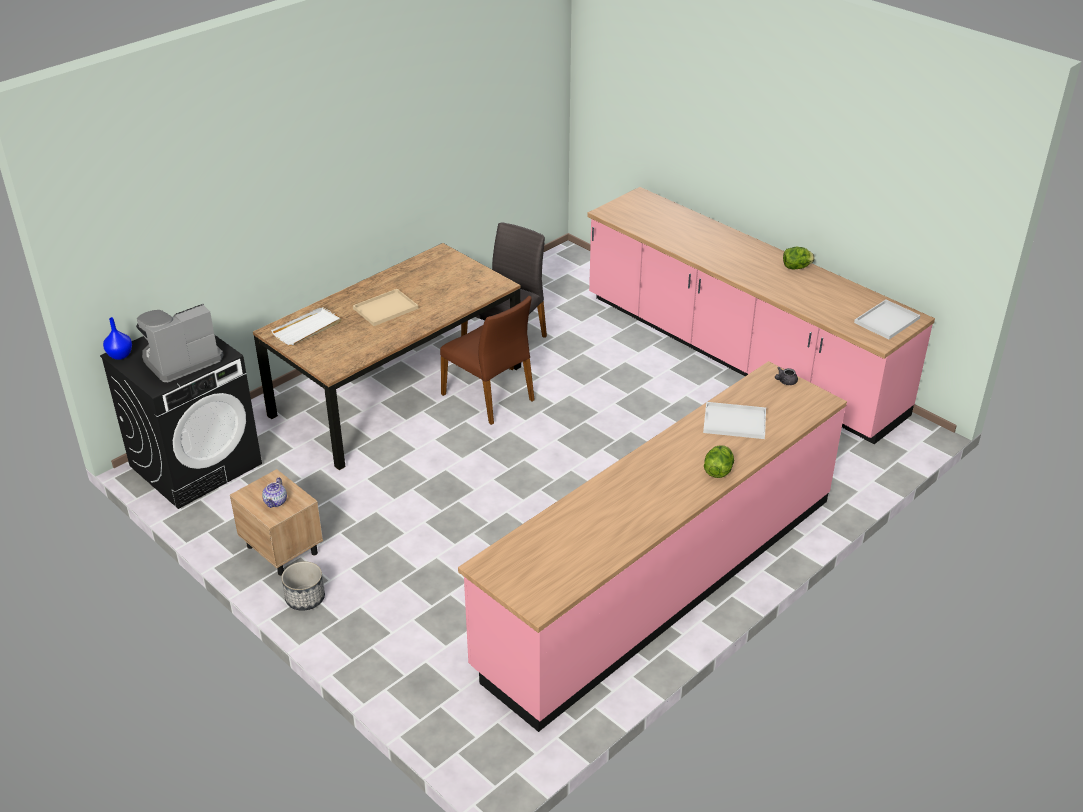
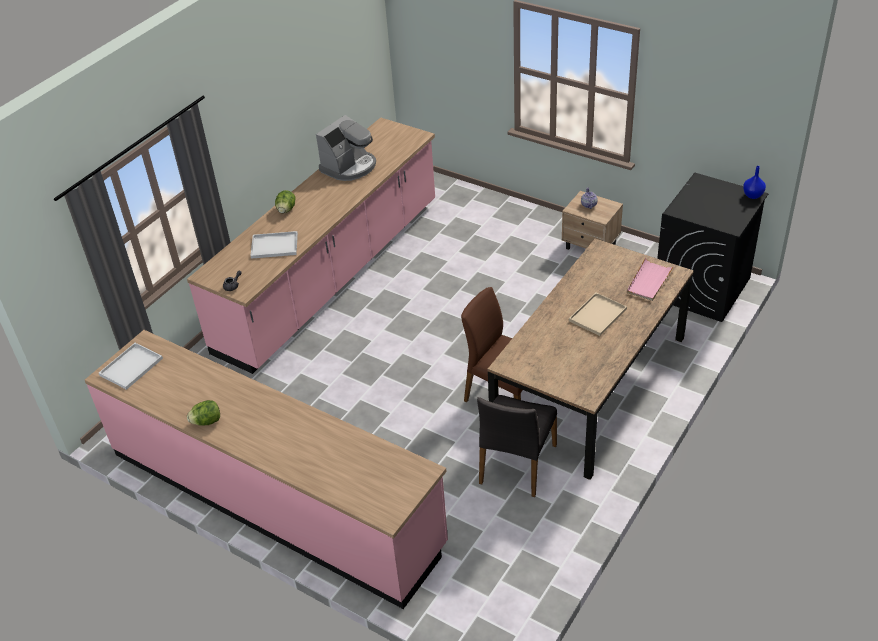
camera: 170 degrees right, 5 degrees up
(180, 360) = (704, 200): coffee machine -> coffee machine (349, 167)
(305, 598) = (555, 223): planter -> none
(308, 328) = (649, 281): white tray -> pink tray

